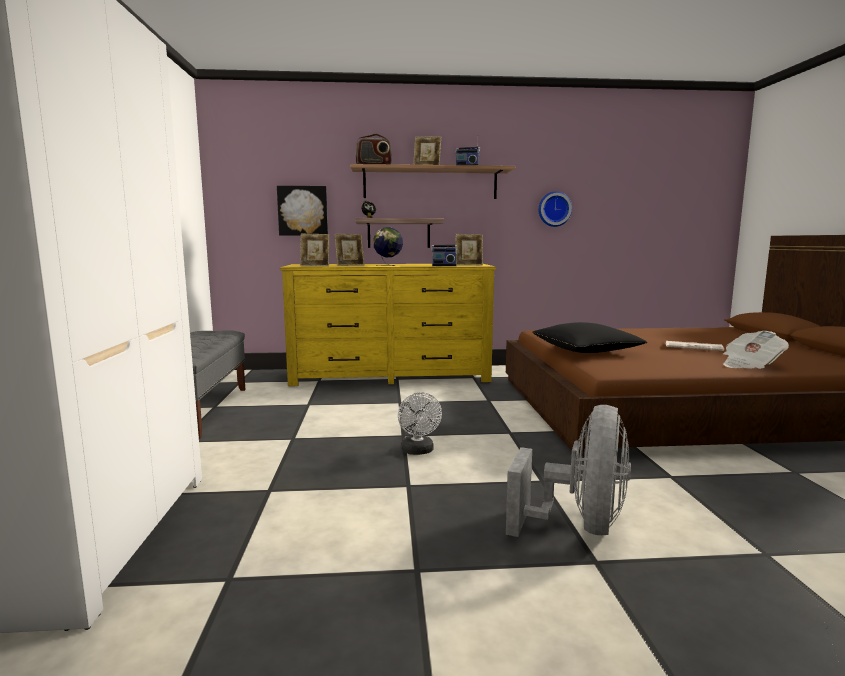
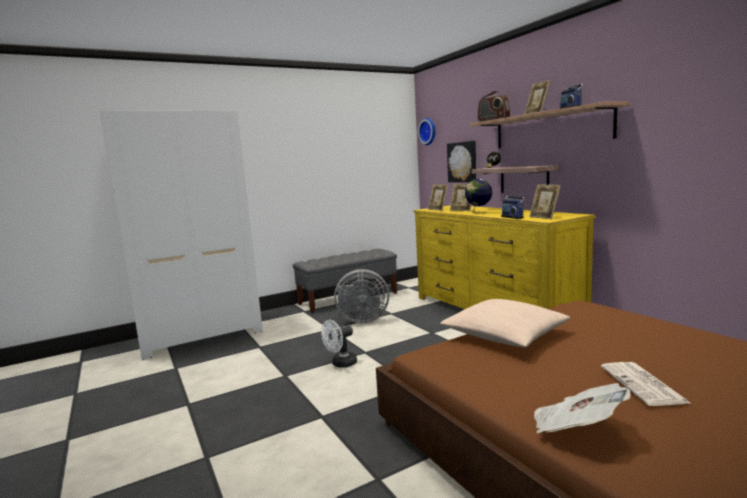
camera: 65 degrees right, 0 degrees up
(554, 209) = (695, 145): wall clock -> wall clock (428, 131)
(580, 525) = (254, 444): grey fan -> grey fan (361, 320)
(586, 350) = (505, 335): black pillow -> beige pillow

